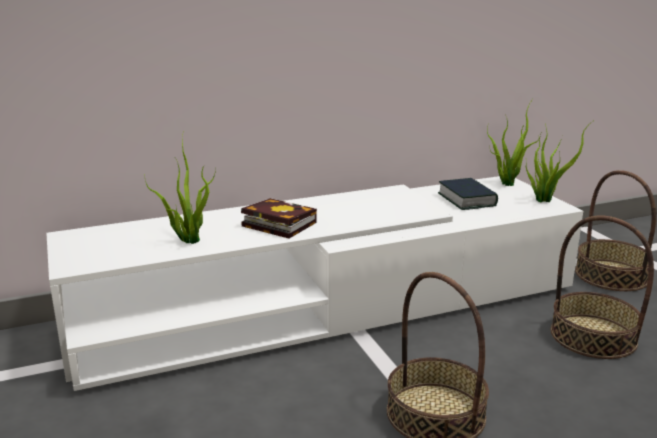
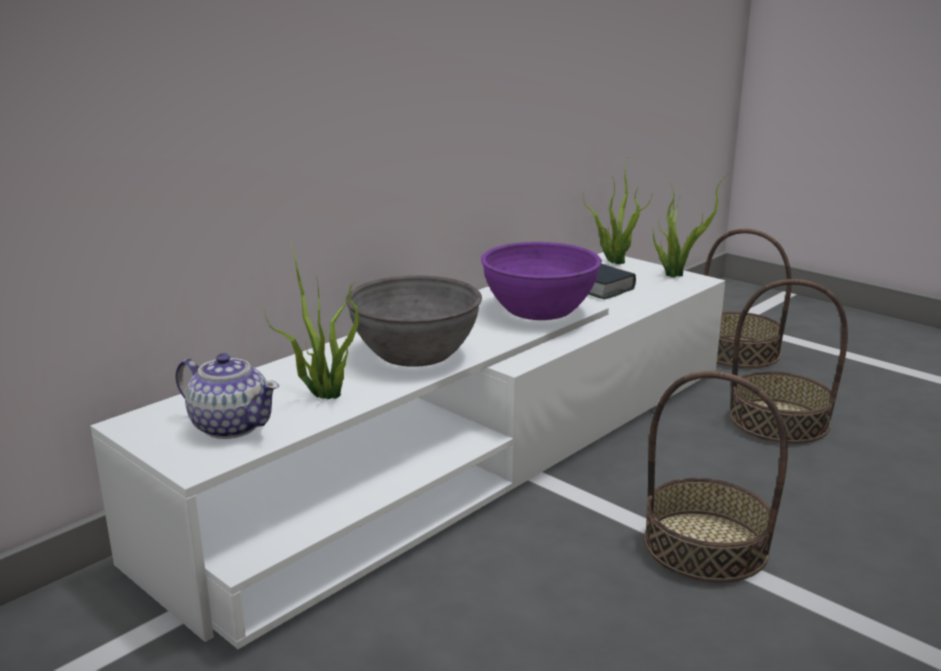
camera: 25 degrees left, 0 degrees up
(114, 248) = (230, 426): none -> teapot
(276, 224) = (414, 353): book -> grey bowl
(398, 209) = (539, 309): none -> purple bowl

